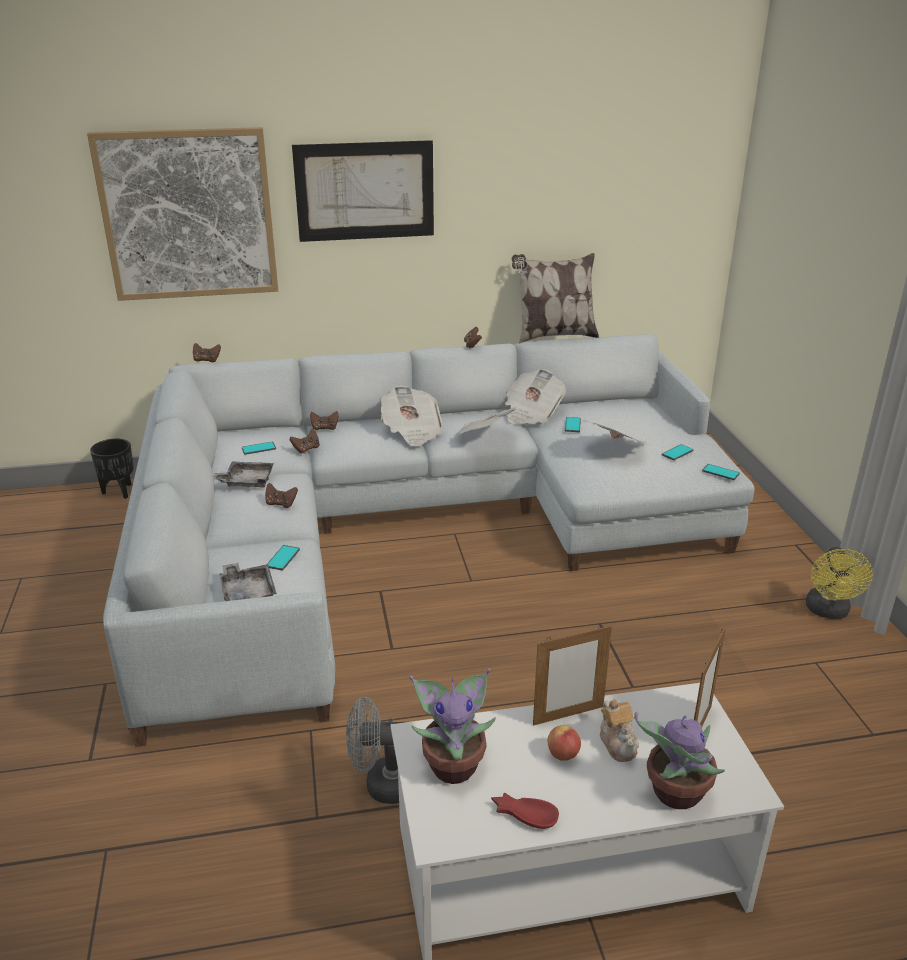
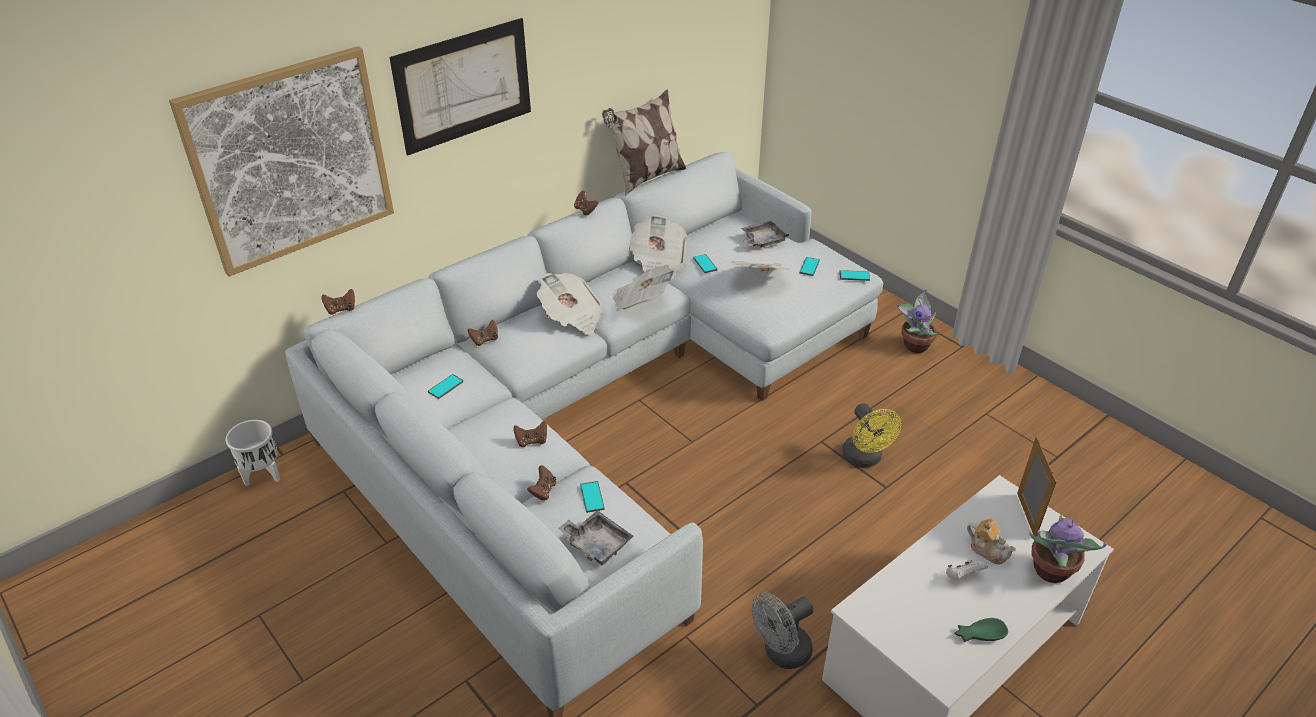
camera: 30 degrees left, 10 degrees up
(120, 491) = (263, 475): black planter -> white planter
(246, 481) = (473, 429): grey tray -> grey tray (762, 240)
(306, 449) = (491, 370): brown game controller -> brown game controller (543, 491)
(454, 764) = (903, 620): potted plant -> potted plant (914, 345)
(524, 813) = (978, 633): red bowl -> green bowl
(563, 754) = (963, 576): apple -> white game controller
(568, 715) = (940, 543): picture frame -> none
(828, 612) = (965, 366): yellow fan -> yellow fan (865, 459)

